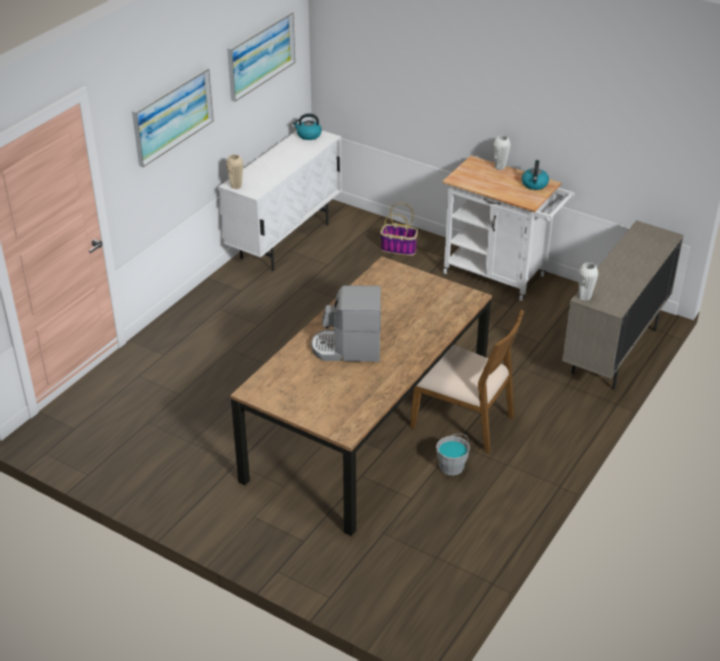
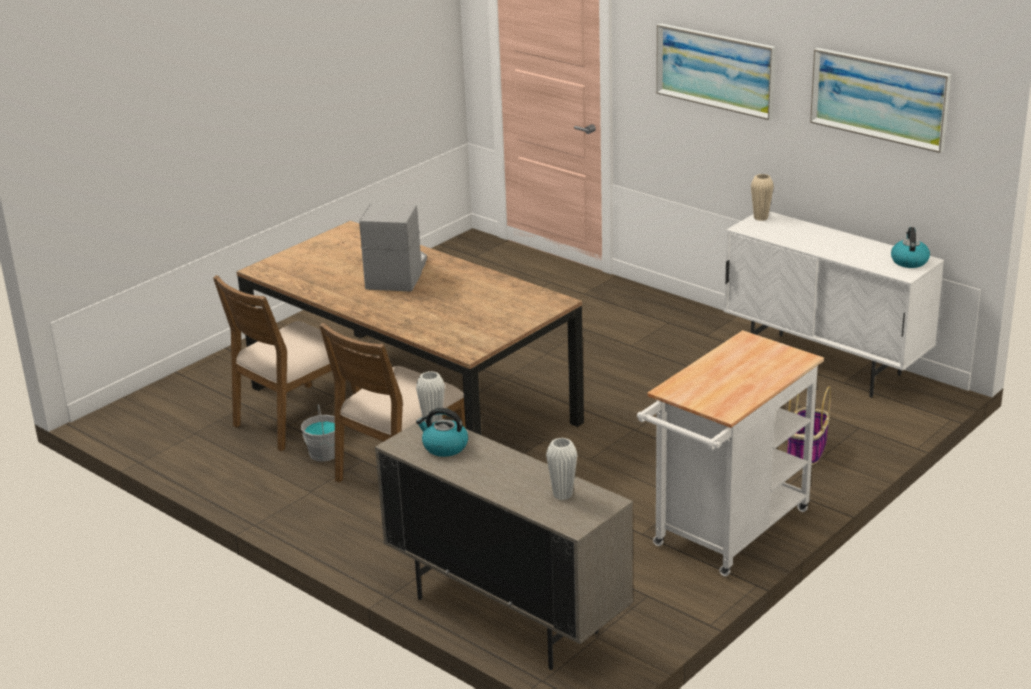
camera: 100 degrees right, 10 degrees down
(399, 495) = (296, 418): none -> brown chair
(500, 167) = (782, 377): white vase -> white vase (562, 495)
(534, 184) = (724, 400): kettle -> kettle (444, 447)

